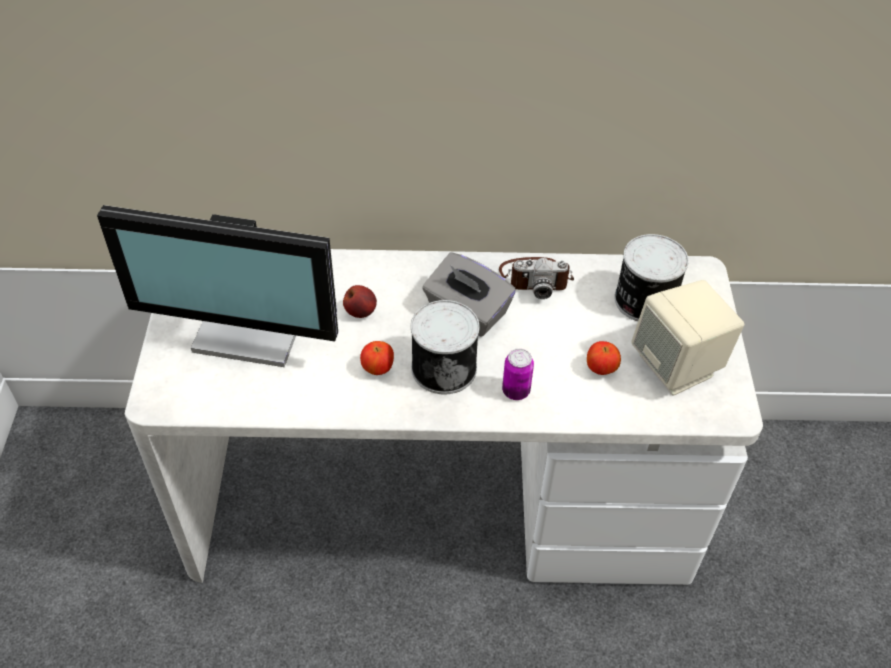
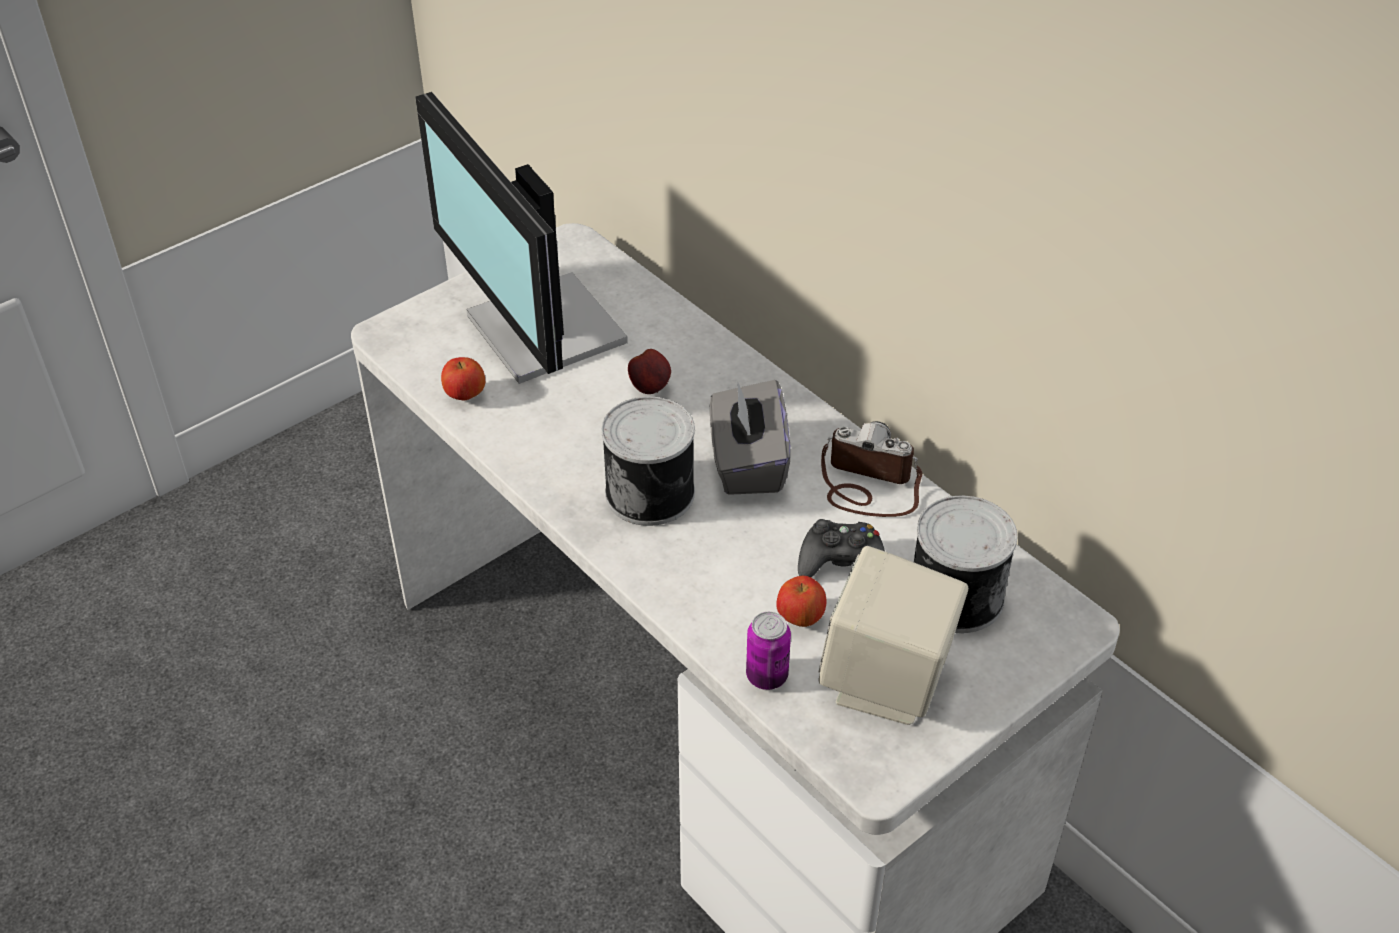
camera: 50 degrees right, 5 degrees down
(378, 368) = (592, 446): apple -> apple (465, 395)
(516, 391) = (684, 566): can -> can (767, 676)
(535, 278) = (868, 485): camera -> camera turned 150 degrees clockwise
(578, 325) = (841, 561): none -> black game controller

